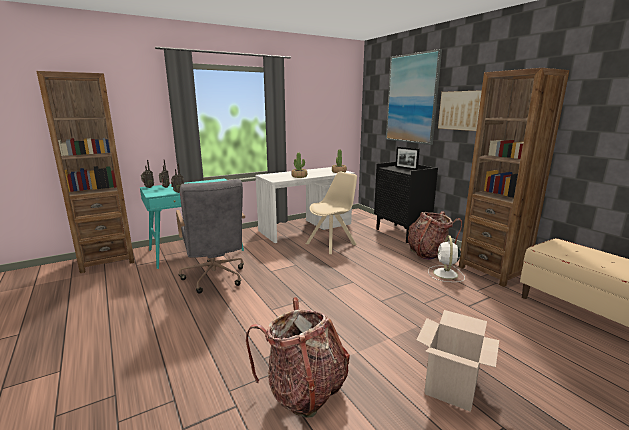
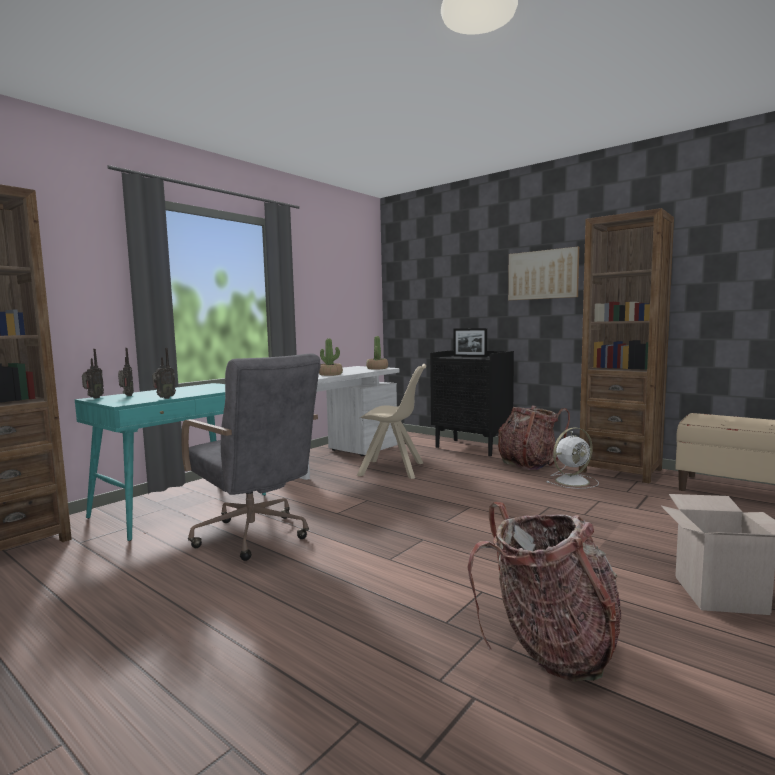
camera: 20 degrees left, 10 degrees down
(332, 244) = (393, 470): beige chair -> beige chair turned 75 degrees clockwise
(412, 99) = (463, 267): picture -> none
(445, 274) = (573, 481): white fan -> white fan turned 105 degrees counterclockwise

